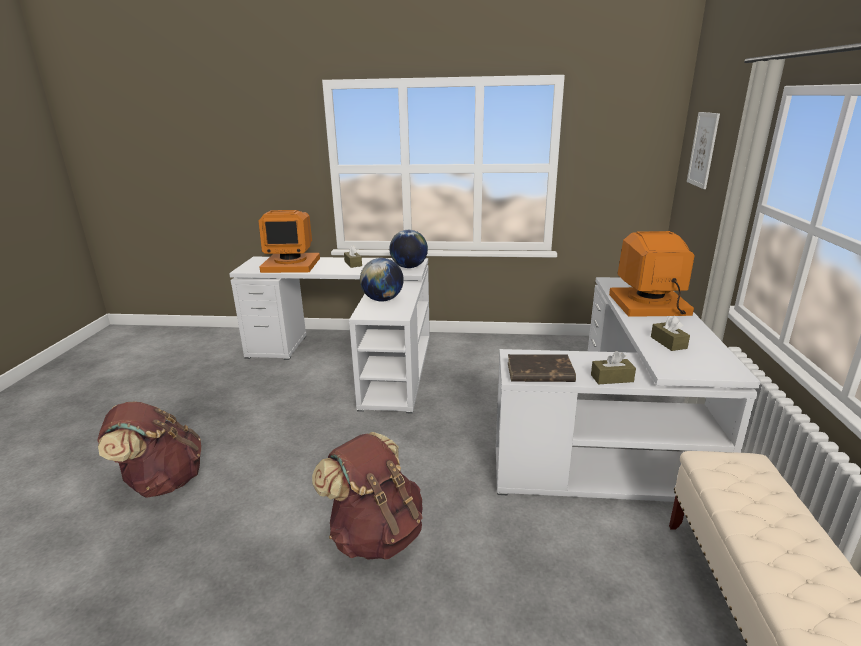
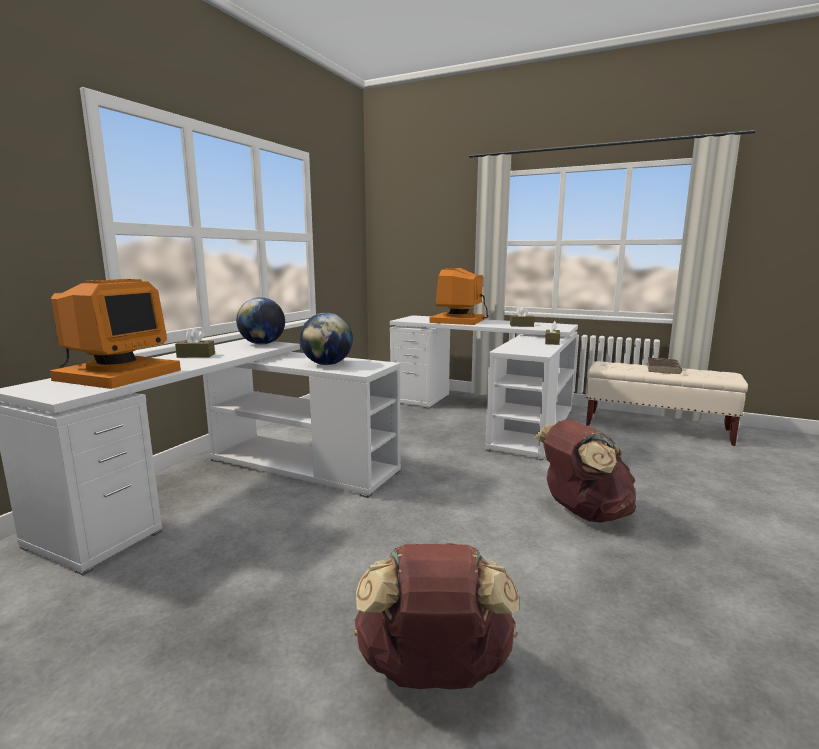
camera: 70 degrees left, 10 degrees down
(539, 372) = (536, 350): brown book -> brown book (663, 368)
(703, 150) = (407, 221): picture -> none

